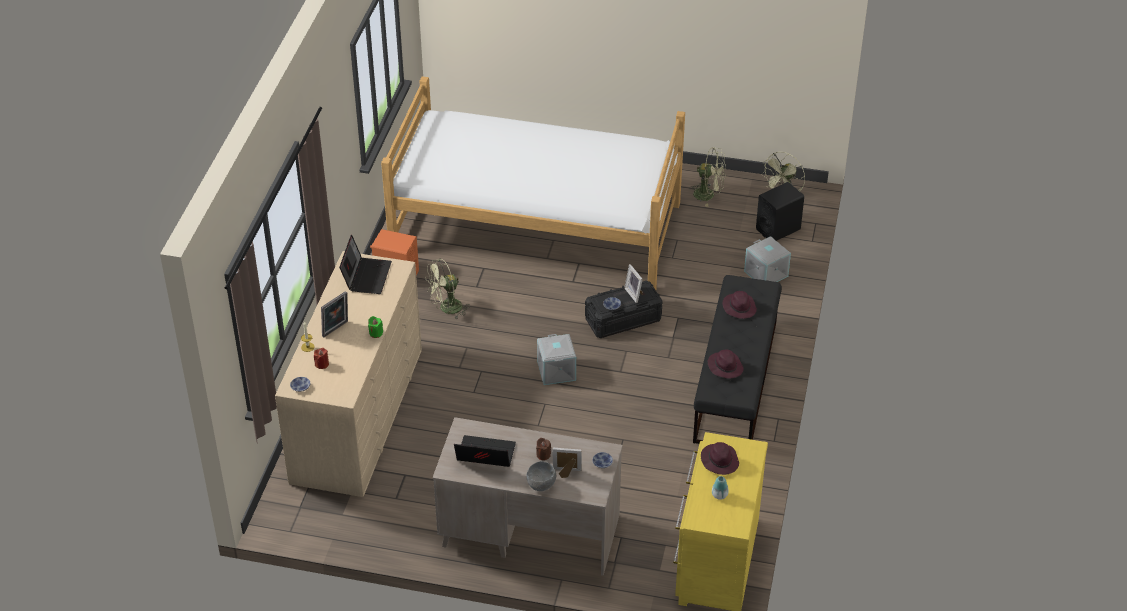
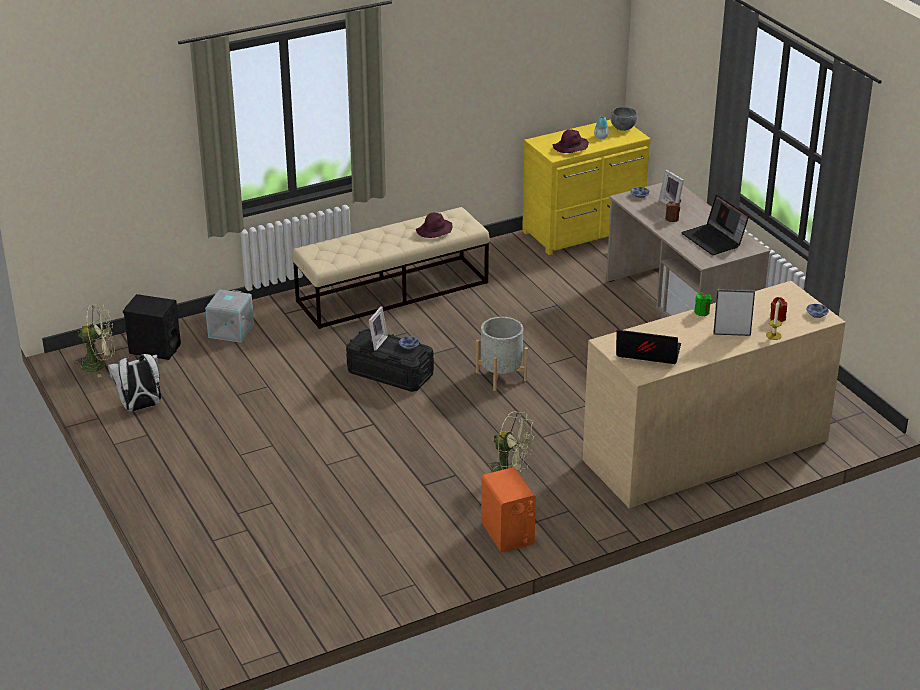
camera: 130 degrees left, 10 degrees down
(366, 276) = (646, 354): laptop -> laptop turned 45 degrees clockwise
(536, 228) = (320, 485): bed -> none
(541, 485) = (699, 207): grey bowl -> grey bowl (622, 128)
(557, 371) = (501, 376): grey storage box -> grey planter
(708, 195) = (140, 407): green fan -> white backpack
(735, 382) = (393, 292): black bench -> beige bench
(739, 307) = (353, 251): purple hat -> none

